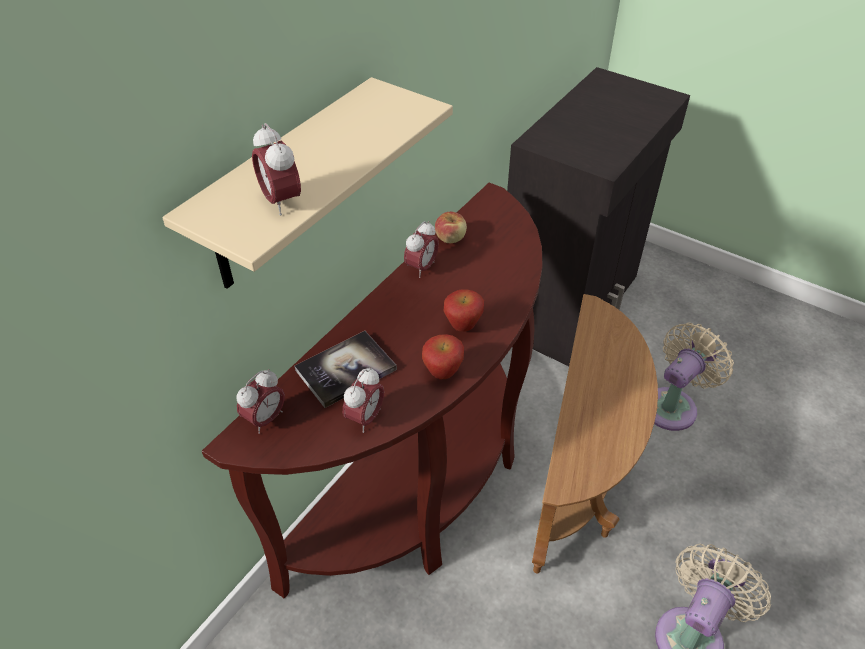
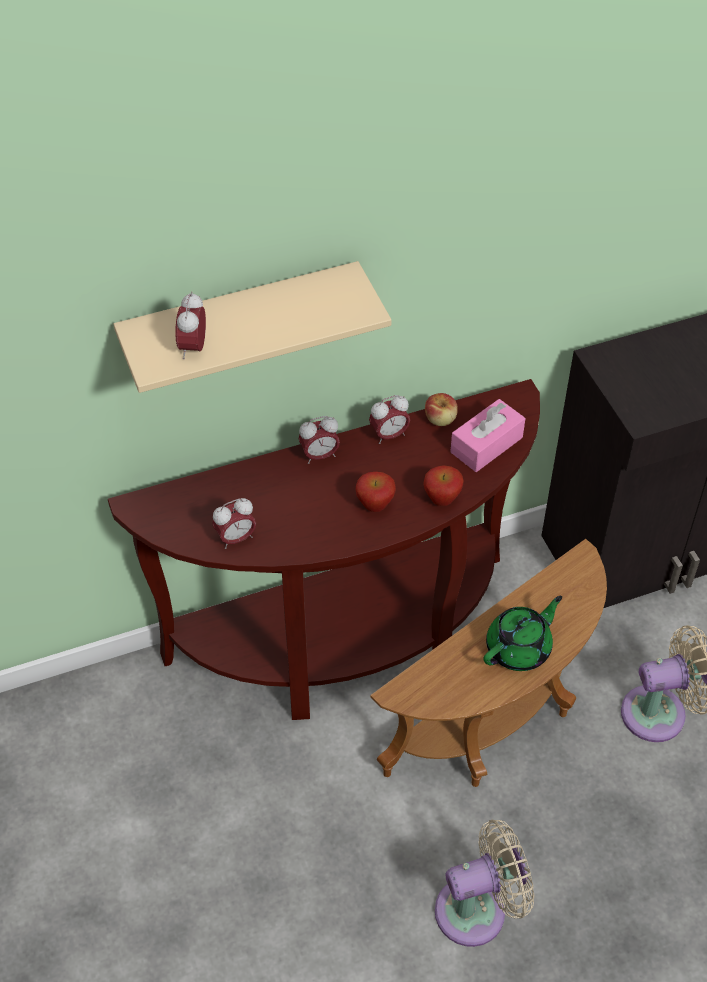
camera: 35 degrees right, 5 degrees up
(265, 419) = (166, 499): alarm clock -> alarm clock (319, 455)
(346, 370) = (253, 492): book -> none
(442, 373) = (323, 536): apple -> apple (442, 500)
(503, 239) = (486, 445): none -> pink tissue box
(616, 395) = (519, 648): none -> green teapot

